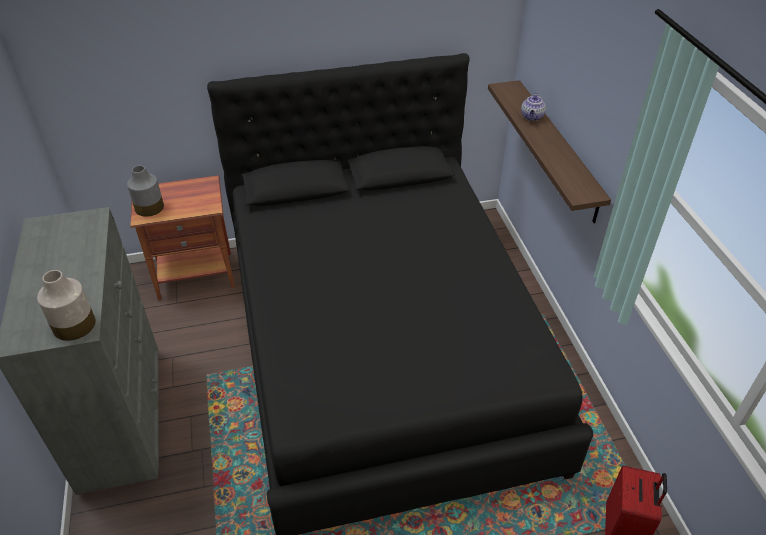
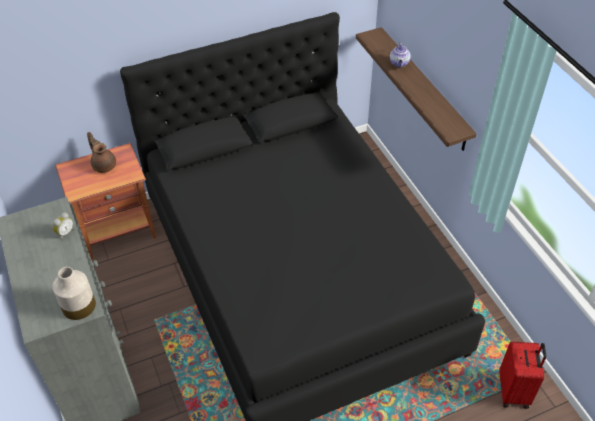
camera: 10 degrees left, 5 degrees up
(91, 243) = (65, 232): none -> alarm clock
(149, 207) = (78, 182): grey vase -> none
(183, 193) = (104, 165): none -> brown teapot

